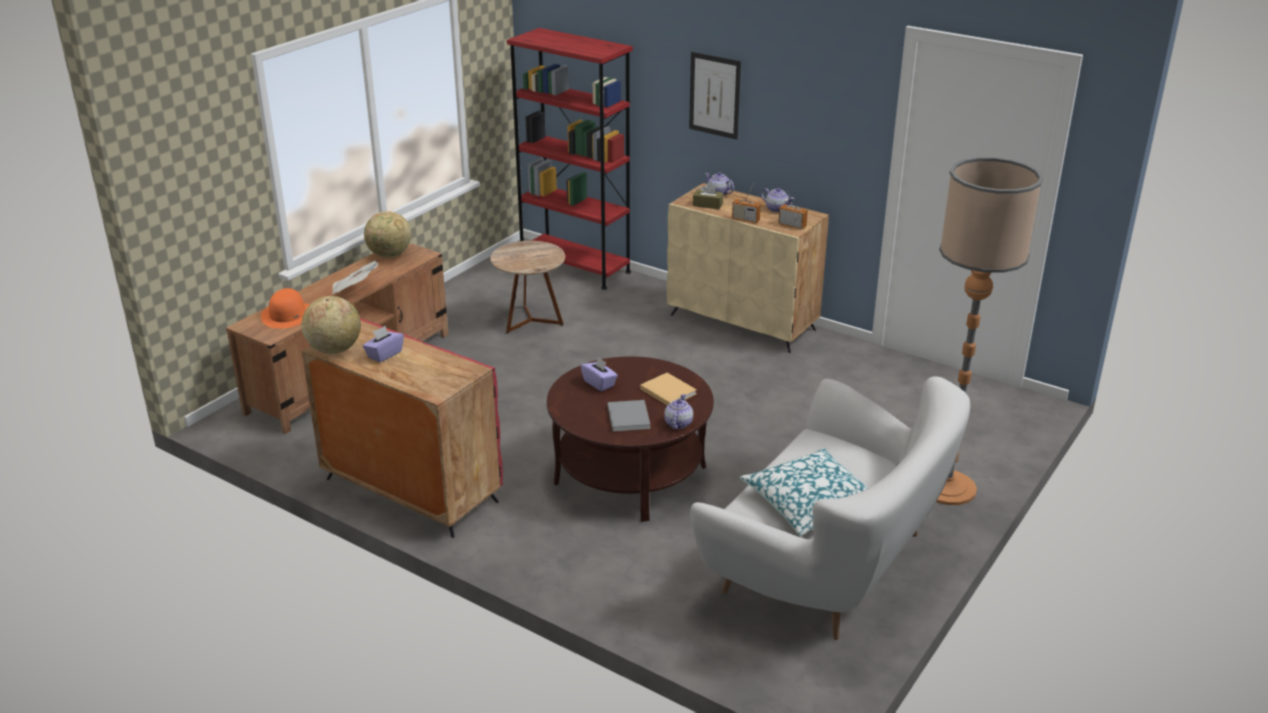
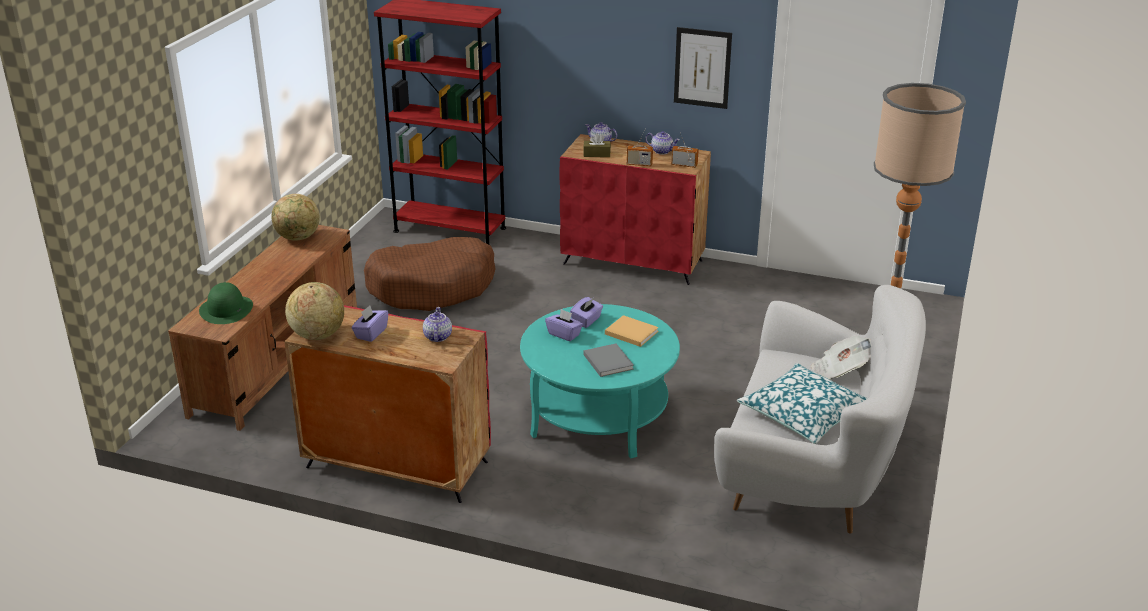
camera: 15 degrees left, 0 degrees up
(287, 315) = (226, 309): orange hat -> green hat
(354, 290) = (281, 276): newspaper -> newspaper (840, 370)
(530, 321) = (432, 287): brown side table -> brown dog bed
(629, 373) = (586, 321): none -> purple tissue box
(630, 475) = (599, 417): brown coffee table -> turquoise coffee table
(678, 423) = (656, 360): teapot -> teapot (437, 336)
(714, 95) = (589, 49): picture -> picture (702, 68)
(743, 322) = (633, 262): beige cabinet -> red cabinet

